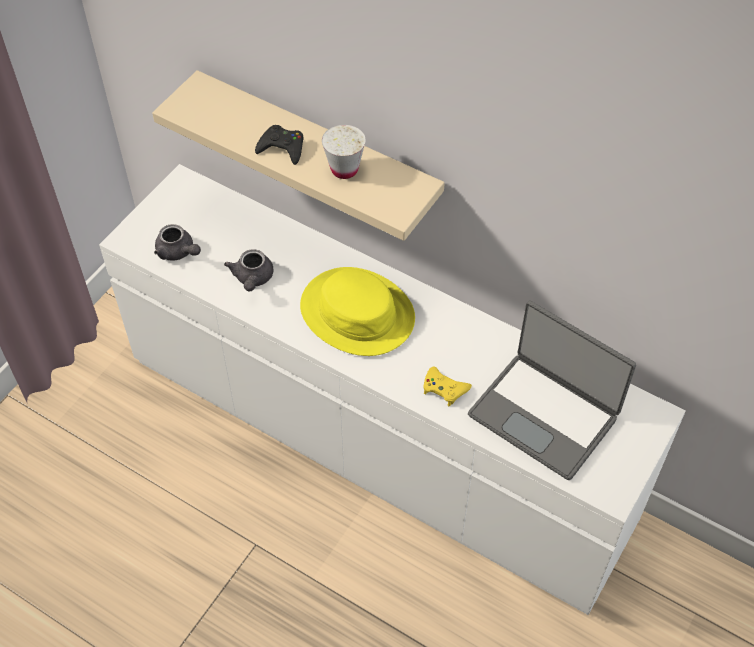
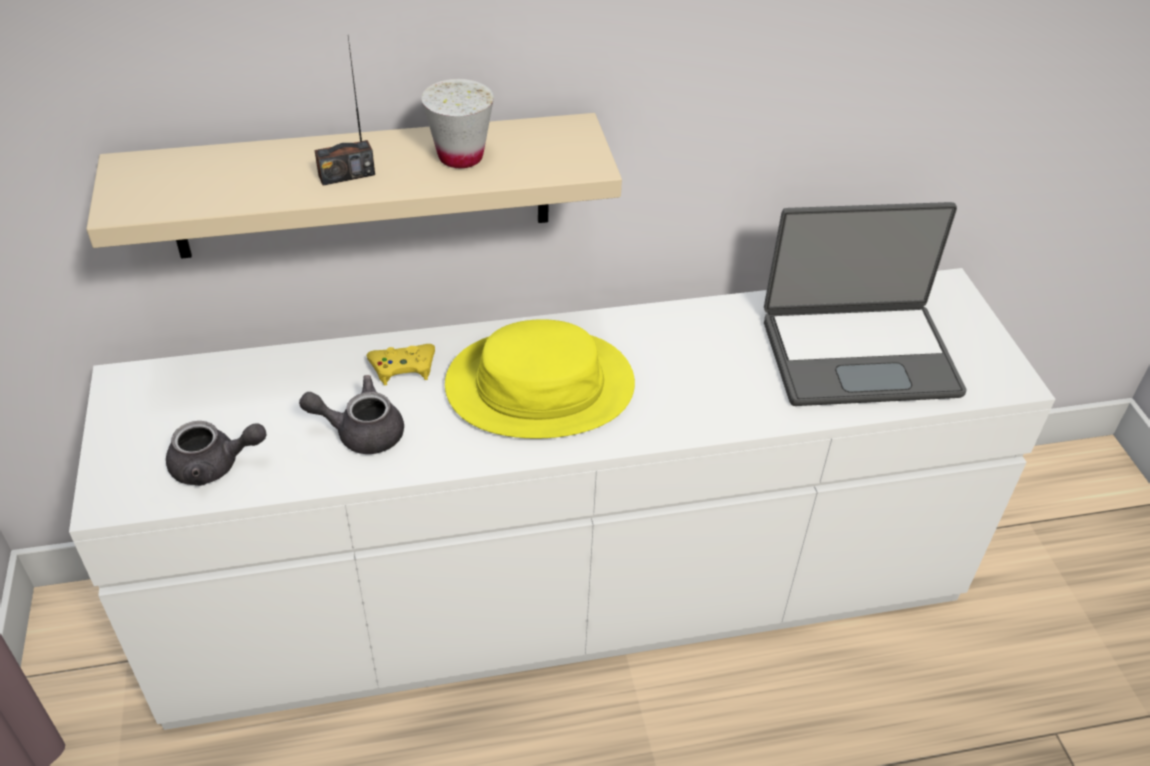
camera: 45 degrees left, 10 degrees down
(252, 279) = (361, 432): grey teapot -> grey teapot turned 135 degrees clockwise
(282, 148) = (346, 175): black game controller -> radio
(444, 389) = (733, 398): yellow game controller -> yellow game controller (403, 367)

